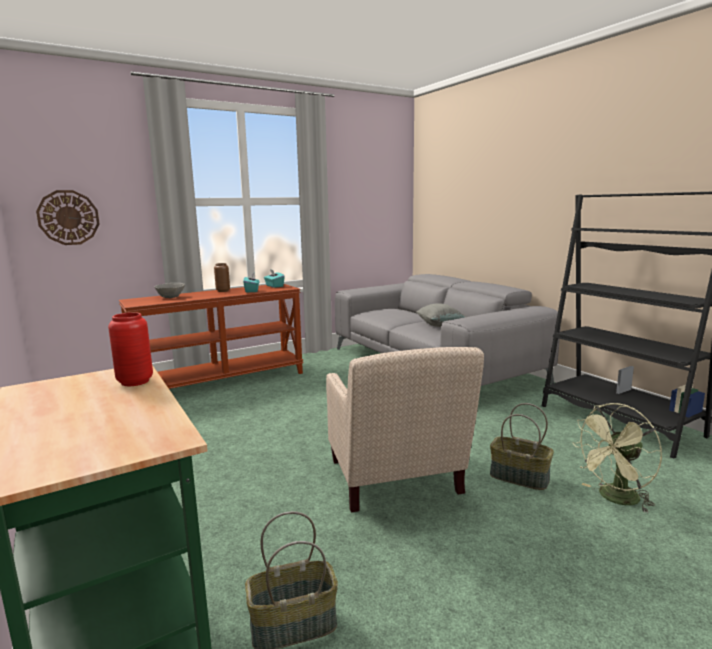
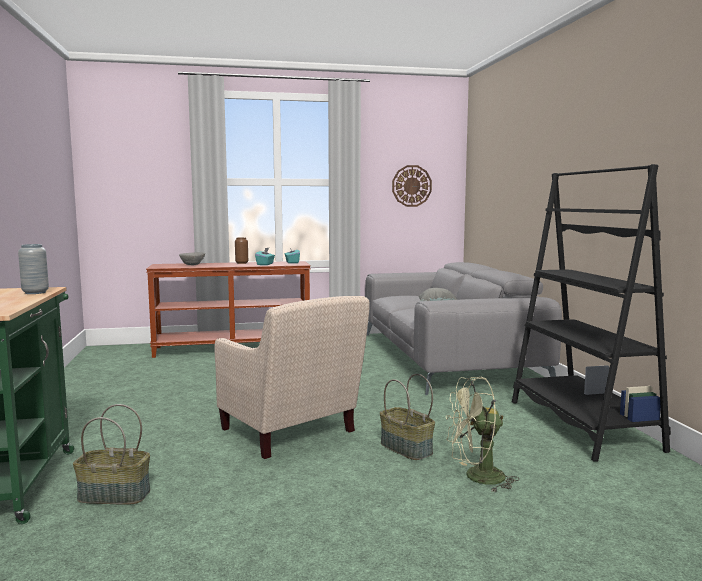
camera: 20 degrees right, 5 degrees down
(68, 217) = (122, 192): wall clock -> wall clock (411, 186)
(135, 382) = (35, 292): red vase -> grey vase
(395, 482) = (291, 433): beige armchair -> beige armchair turned 45 degrees counterclockwise

